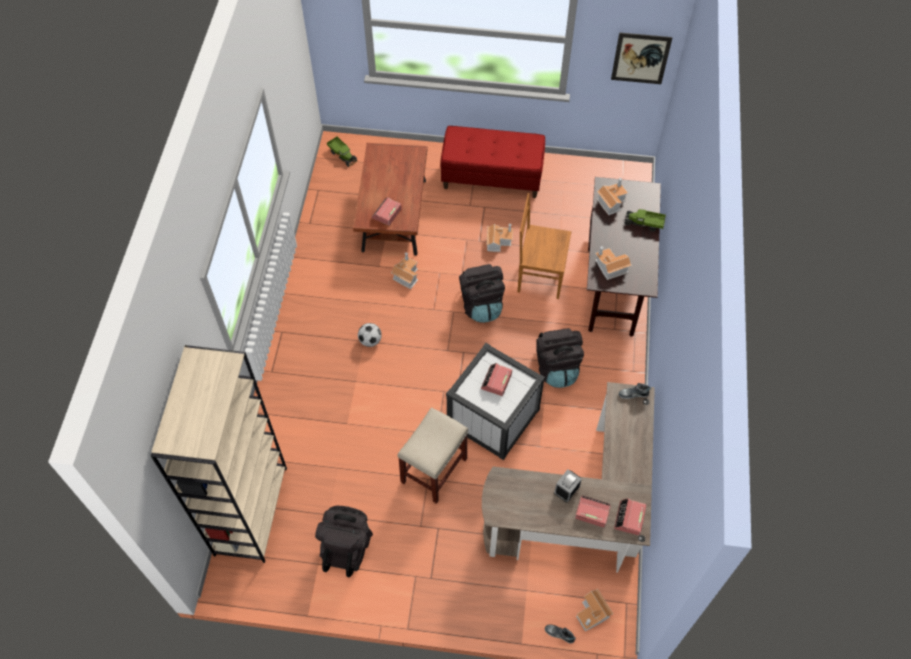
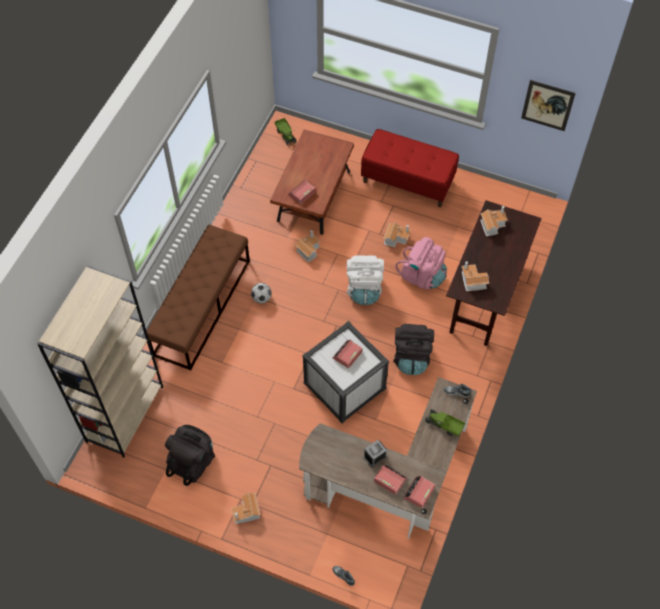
camera: 15 degrees right, 0 degrees up
(305, 366) = (202, 307): none -> brown bench
(434, 469) = (282, 417): beige stool -> none
(481, 304) = (364, 289): black backpack -> white backpack
(539, 276) = (422, 276): brown chair -> pink backpack
(592, 614) = (376, 567): toy house -> toy house (247, 512)
(644, 223) = (514, 250): toy truck -> toy truck (444, 425)

